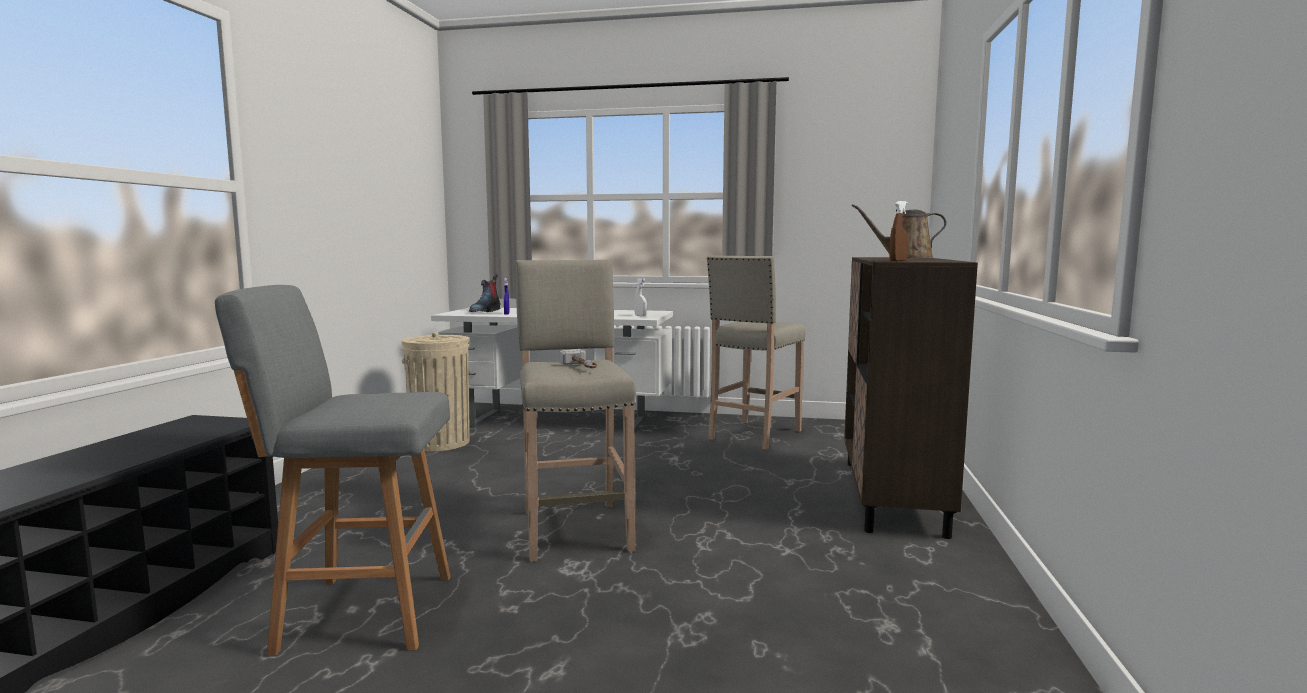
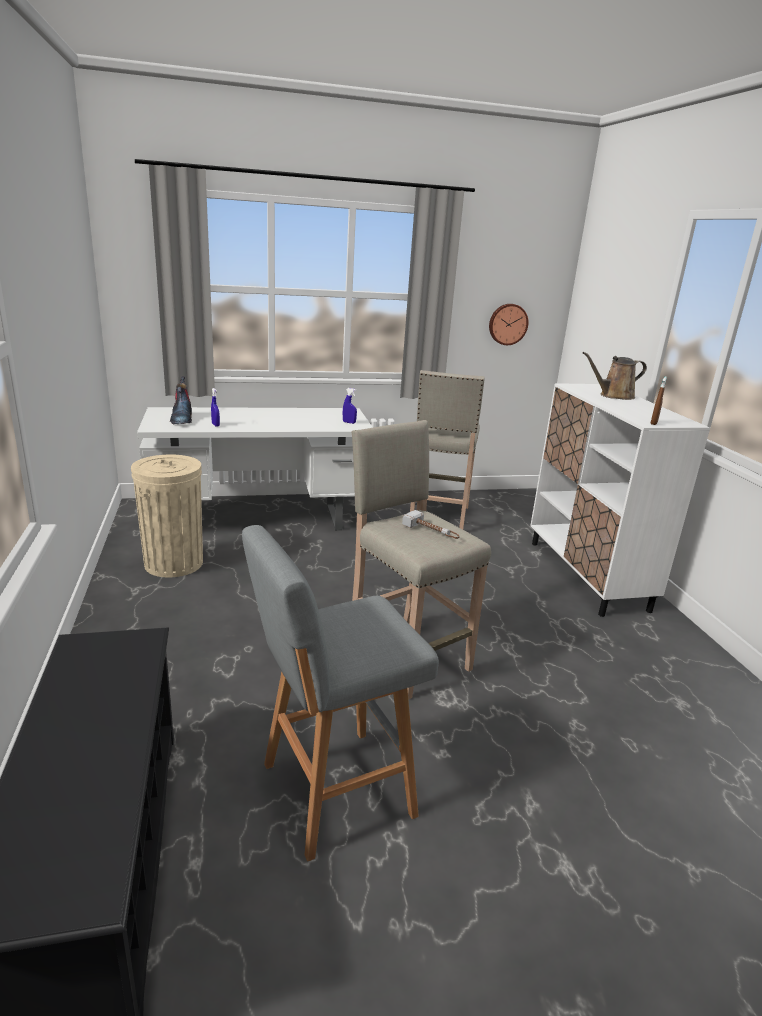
camera: 25 degrees left, 15 degrees up
(640, 316) = (349, 422): white spray bottle -> blue spray bottle
(849, 219) = (507, 324): none -> wall clock
(892, 496) = (587, 575): brown cabinet -> white cabinet

